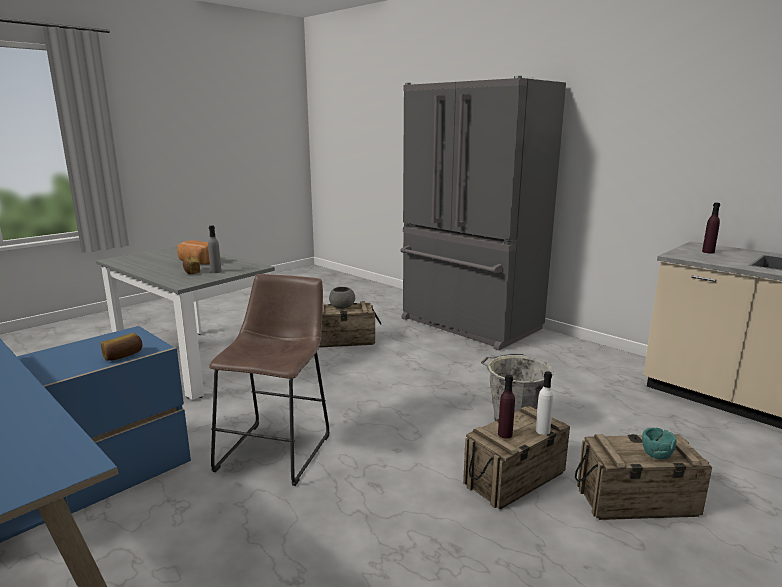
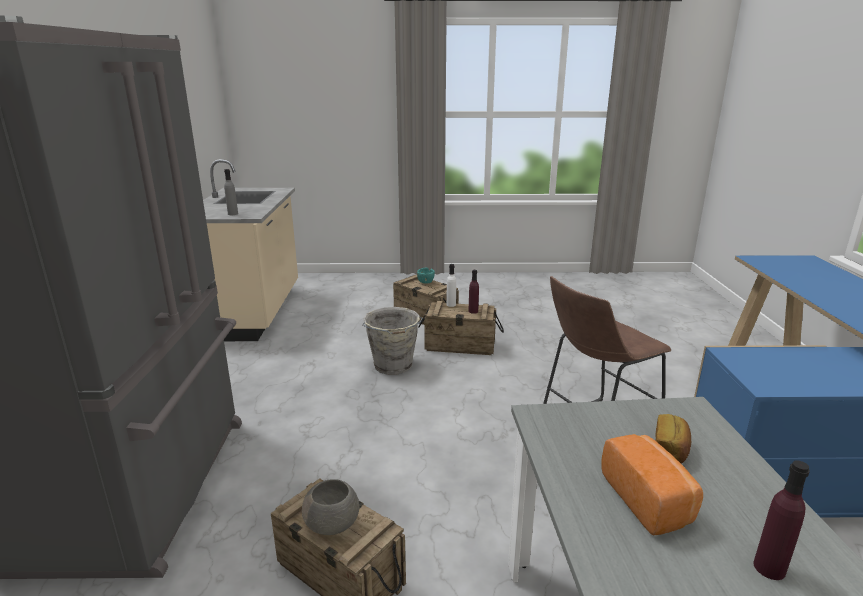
camera: 135 degrees left, 5 degrees up
(123, 355) = (760, 353): bread -> none
(216, 271) = (623, 430): grey bottle -> grey bottle (233, 214)
(708, 252) = (222, 212): purple bottle -> purple bottle (769, 568)

